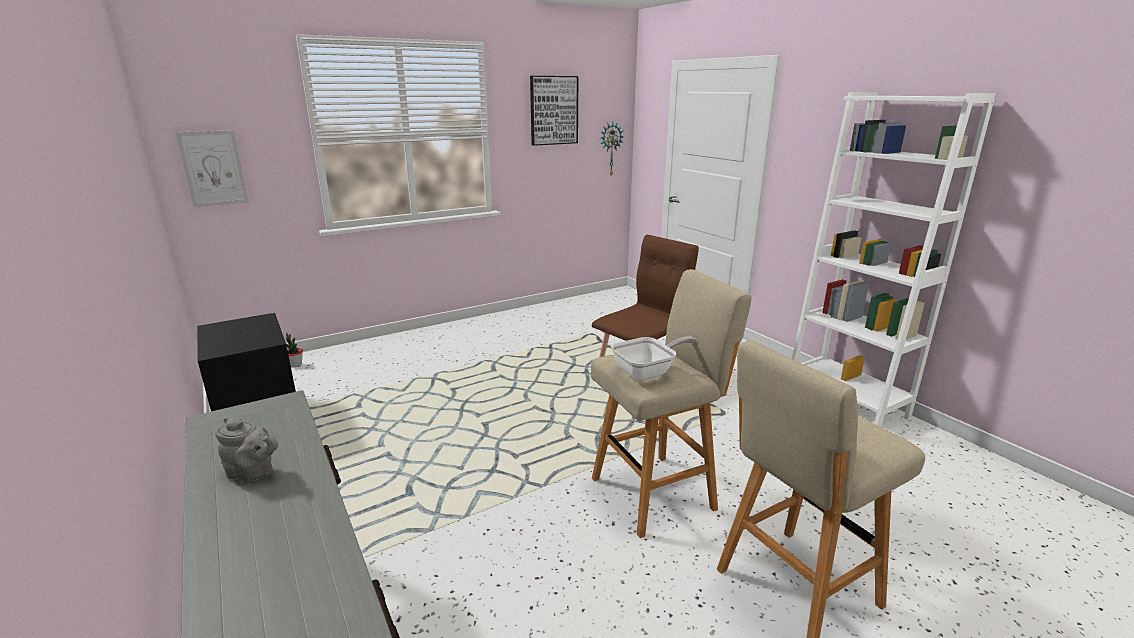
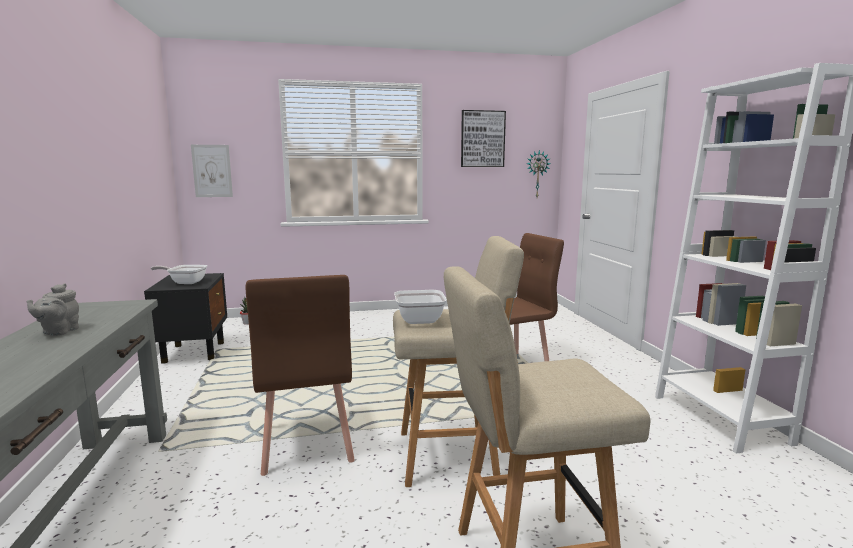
camera: 20 degrees right, 10 degrees down
(241, 337) = (185, 282): none -> frying pan
(253, 473) = (59, 332): grey teapot -> grey teapot turned 60 degrees clockwise
(505, 515) = (306, 444): none -> brown chair

